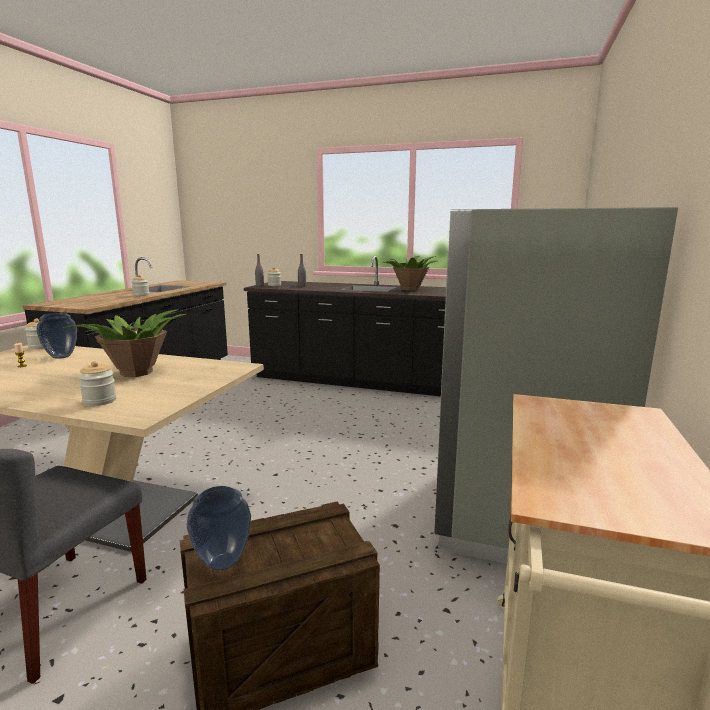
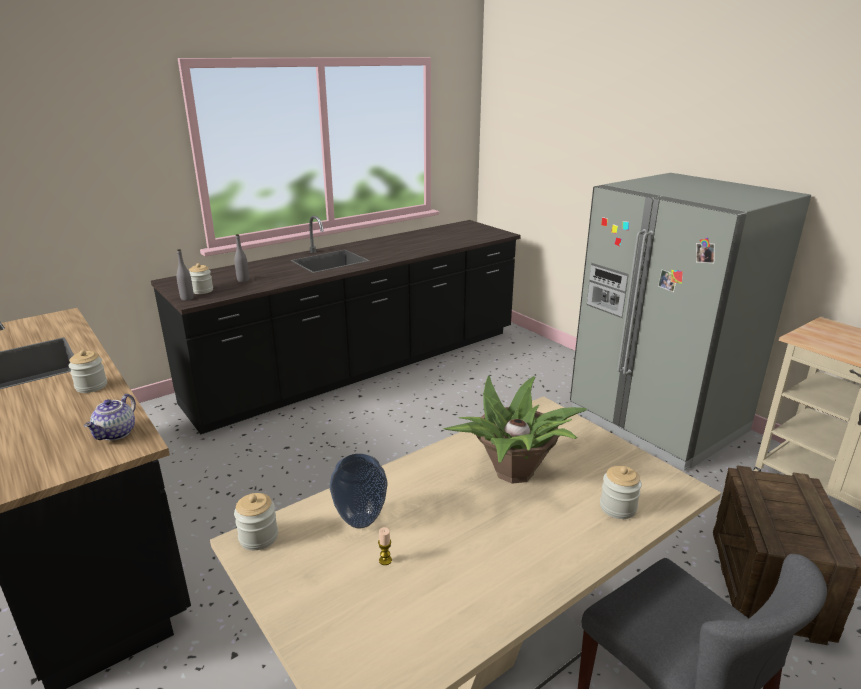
camera: 55 degrees left, 10 degrees up
(96, 303) = (116, 434): none -> teapot
(221, 563) = (804, 541): vase -> none
(409, 289) = (372, 250): potted plant -> none

